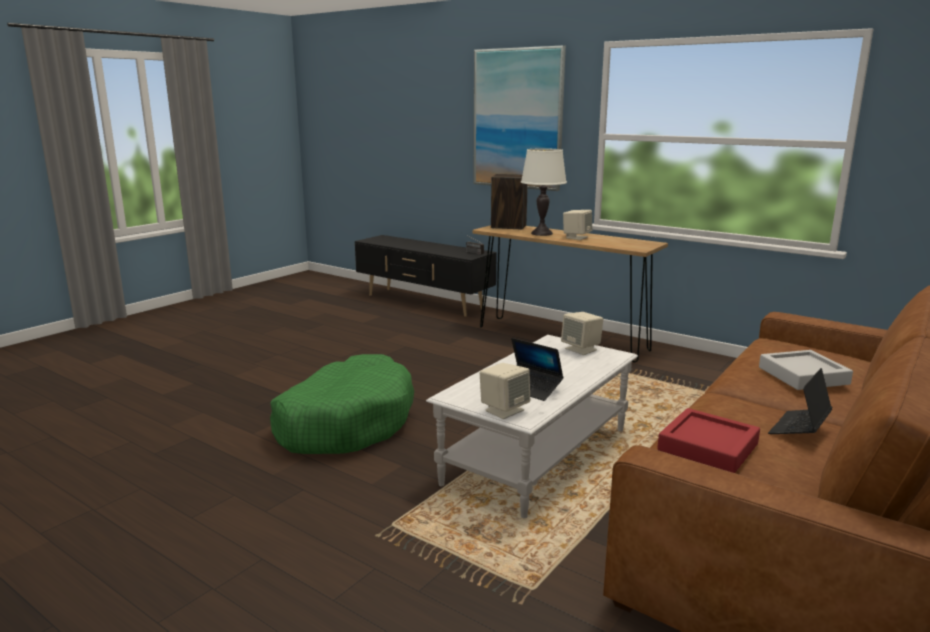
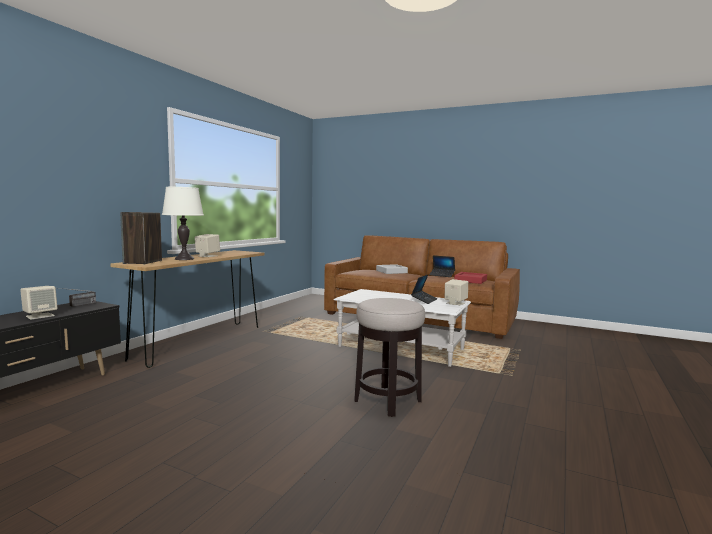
camera: 100 degrees left, 10 degrees down
(345, 422) = (387, 401): green dog bed -> stool
(517, 119) = (95, 159): picture -> none
(581, 349) = (360, 294): beige speaker -> beige speaker (40, 316)

